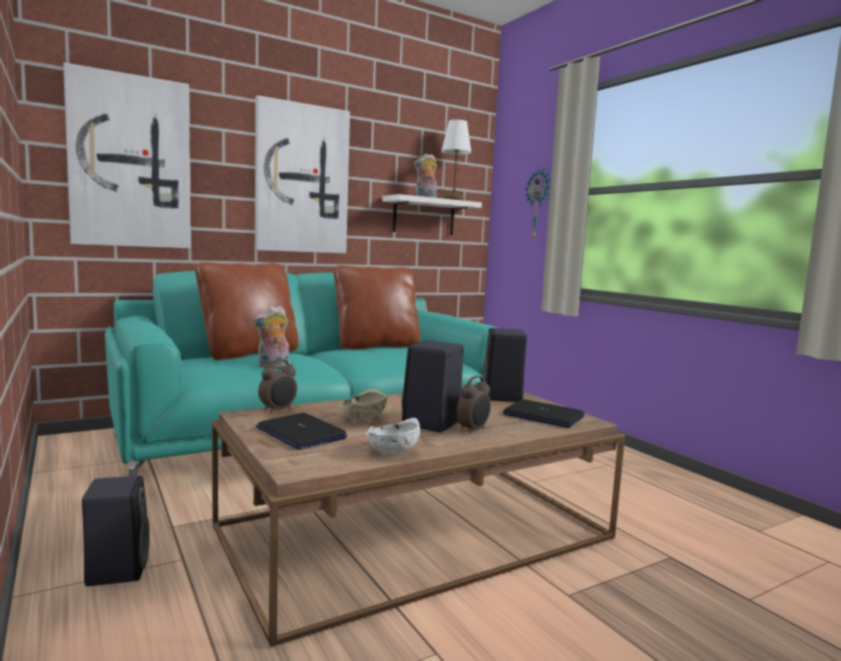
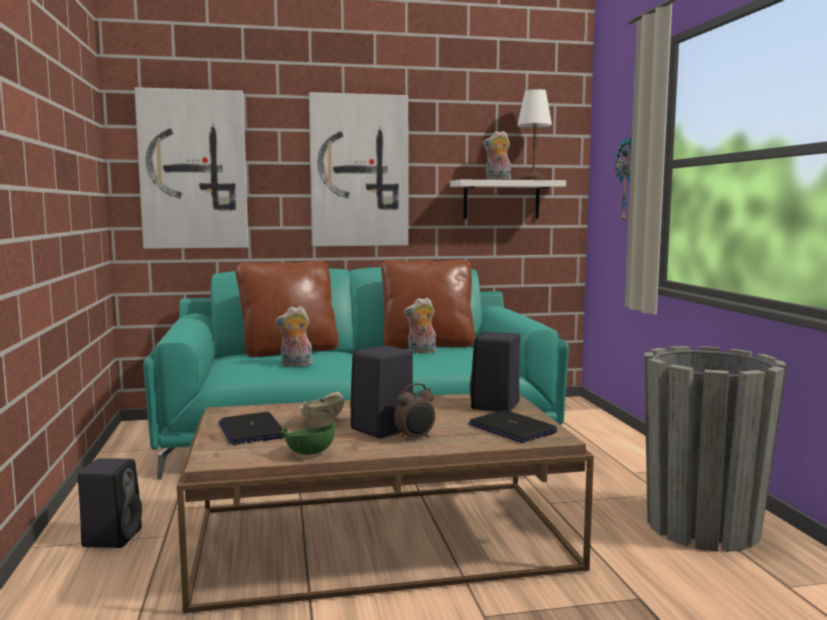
camera: 20 degrees right, 0 degrees up
(278, 410) = (256, 408): alarm clock -> none
(381, 352) = (421, 352): none -> plush toy
(391, 452) = (309, 453): white bowl -> green bowl
(659, 489) = (702, 526): none -> grey planter

